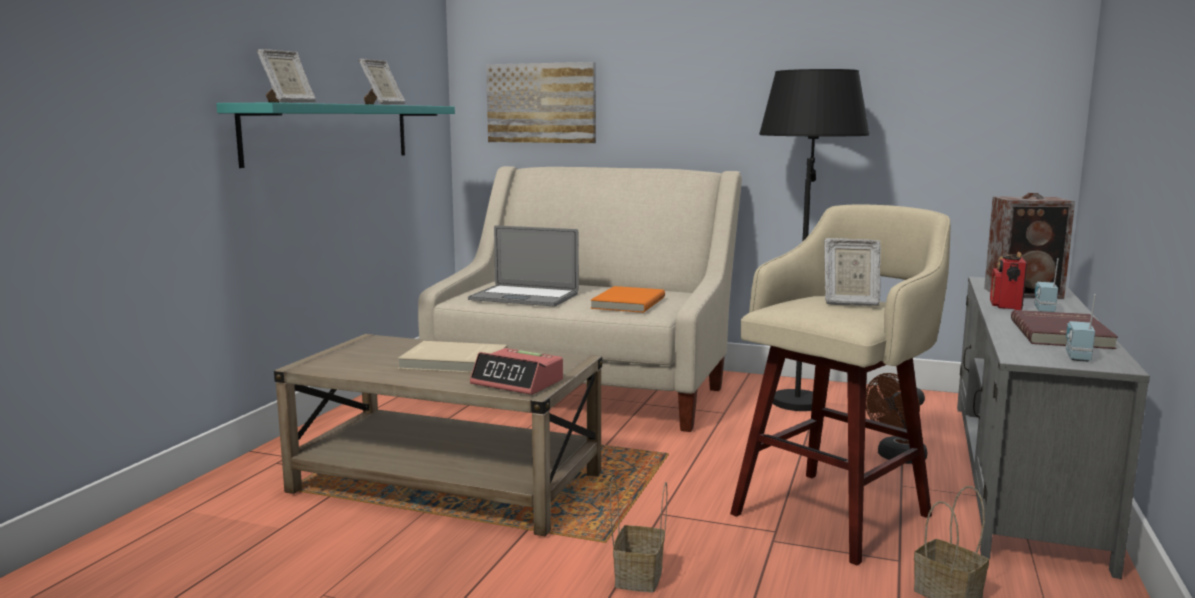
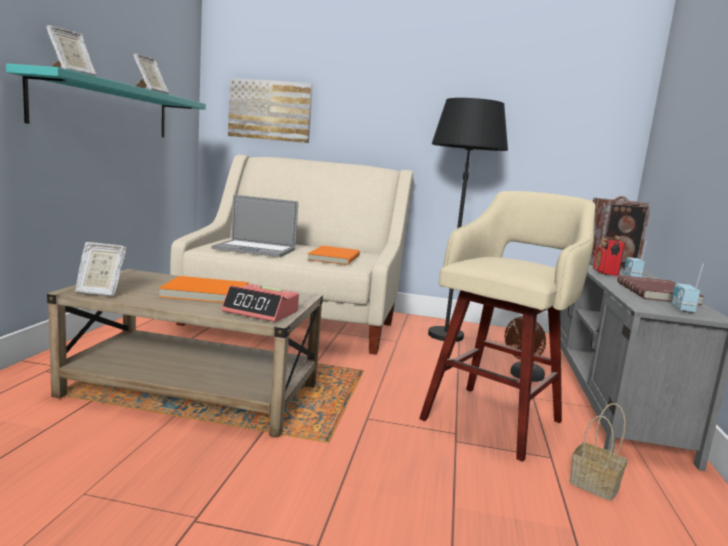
camera: 10 degrees left, 0 degrees up
(453, 362) = (205, 293): beige book -> orange book
(638, 576) = (359, 472): basket -> none
(849, 302) = (520, 262): picture frame -> picture frame (99, 292)

